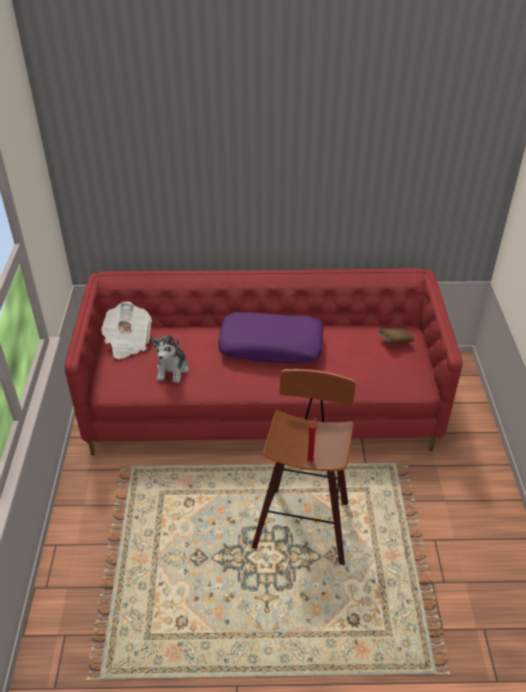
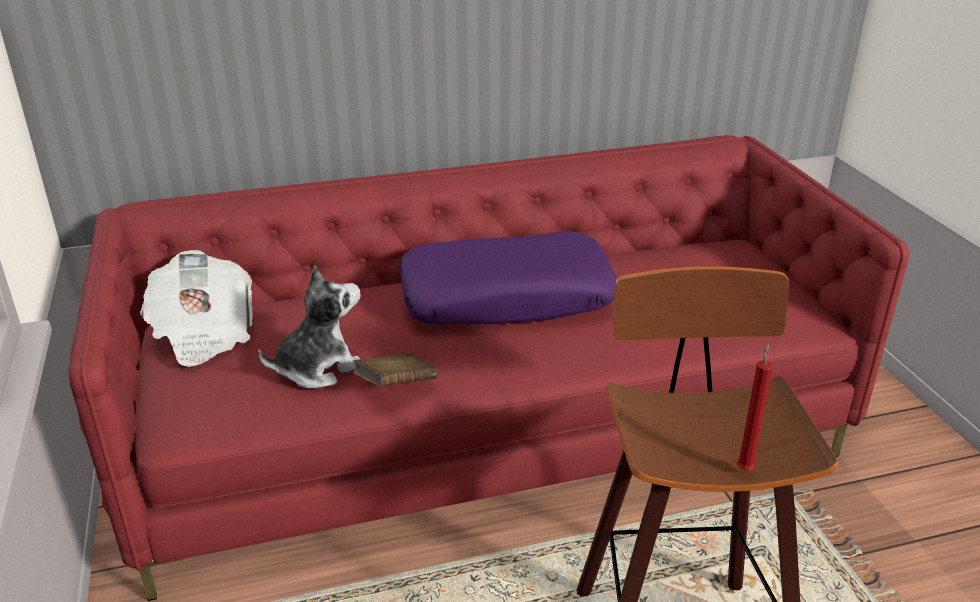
camera: 15 degrees left, 10 degrees down
(172, 369) = (318, 368): plush toy -> plush toy turned 120 degrees counterclockwise
(394, 341) = (730, 260): brown book -> brown book (396, 385)

